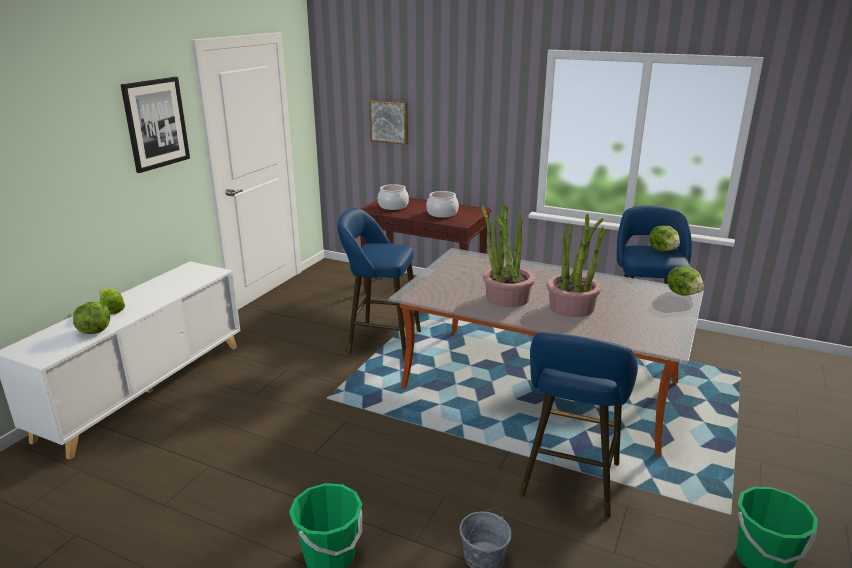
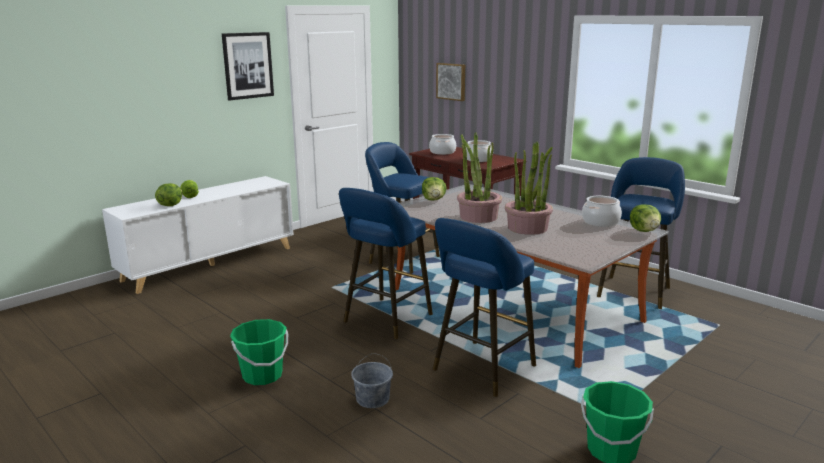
camera: 20 degrees right, 5 degrees down
(421, 435) = (385, 320): none -> blue stool
(632, 287) = (600, 222): none -> cooking pot
(663, 250) = (655, 199): lettuce -> lettuce (434, 200)

